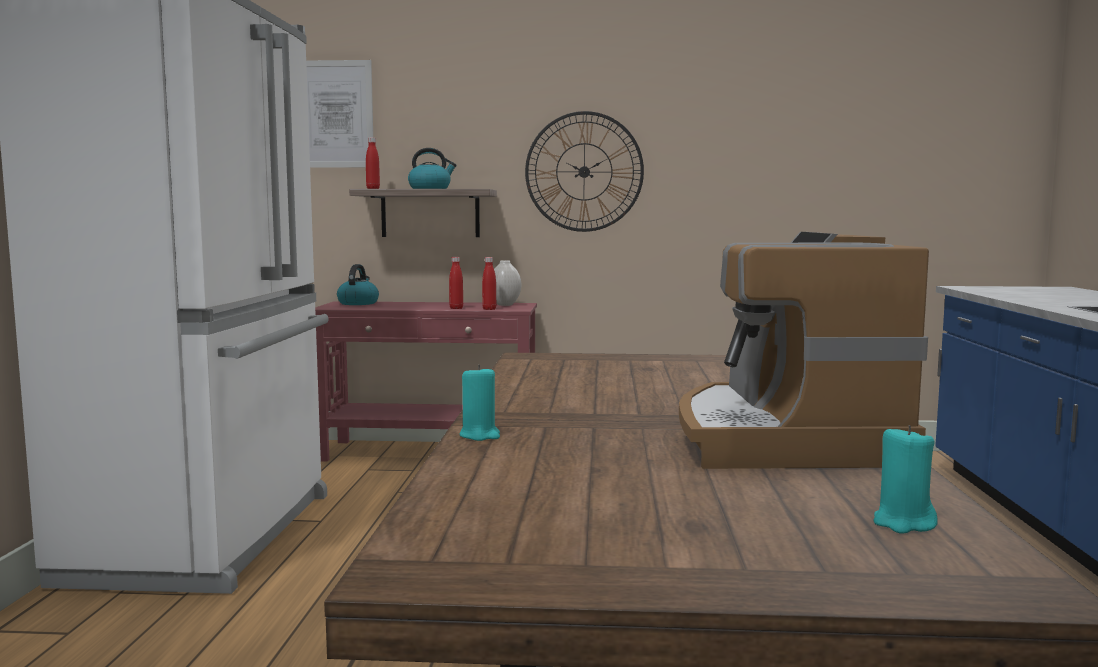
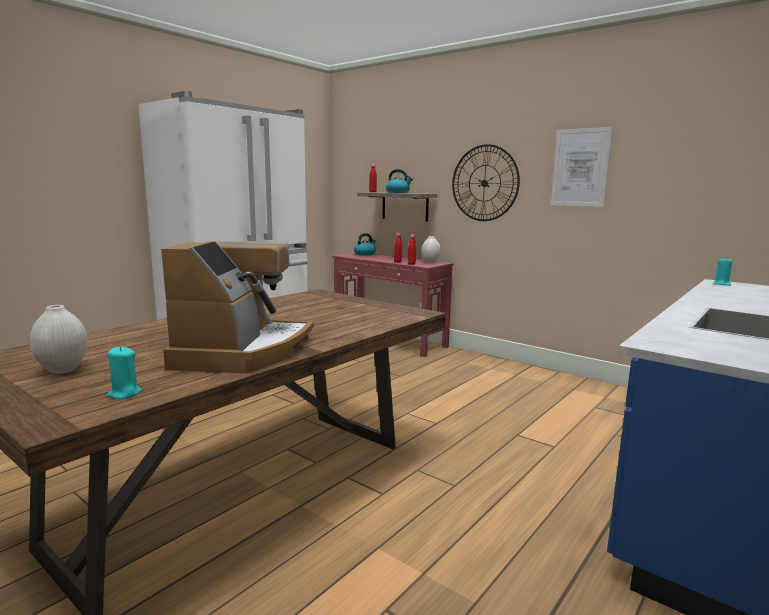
camera: 35 degrees right, 5 degrees up
(336, 114) = (365, 150): picture -> picture (580, 167)
(480, 435) = (154, 324): turquoise candle -> turquoise candle (722, 284)
(662, 525) = (63, 370): none -> white vase
(784, 438) = (243, 351): coffee machine -> coffee machine turned 150 degrees clockwise

